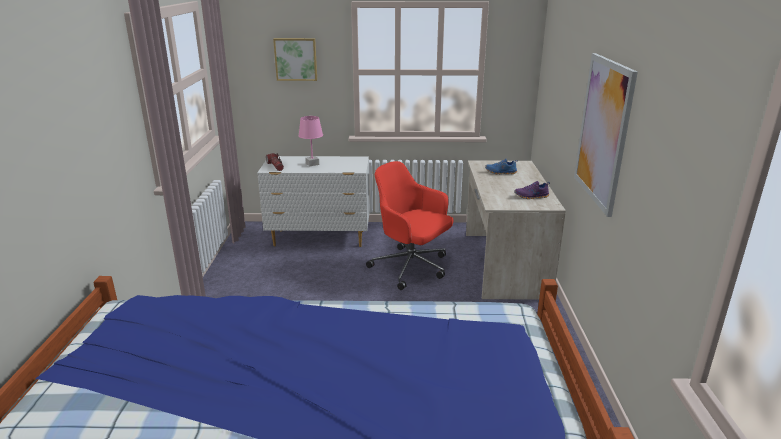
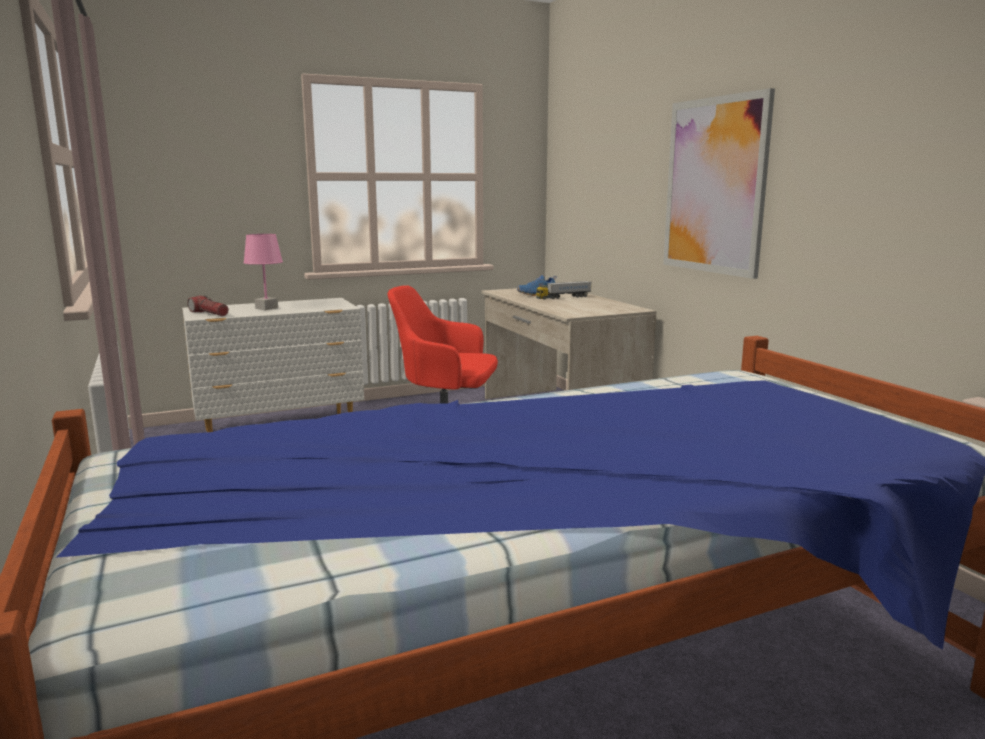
camera: 25 degrees left, 10 degrees down
(296, 59) = (219, 156): picture -> none
(515, 180) = (563, 297): none -> toy truck
(531, 196) = (603, 306): purple shoe -> none

